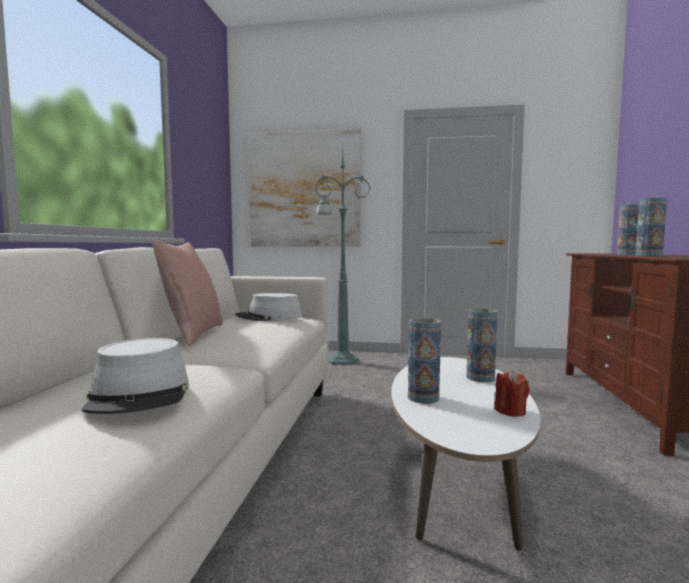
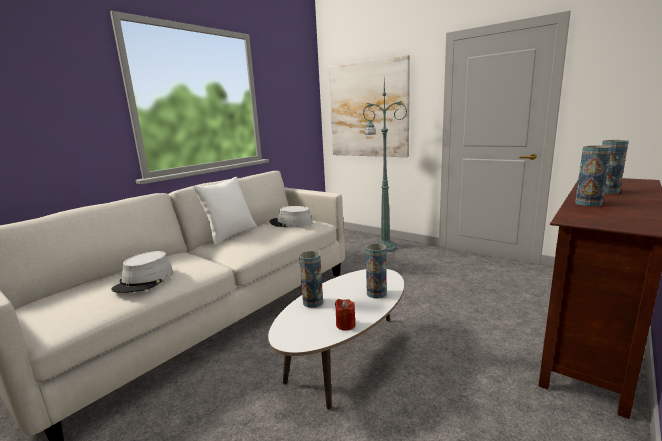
camera: 30 degrees right, 10 degrees up
(192, 334) = (230, 235): pink pillow -> white pillow

